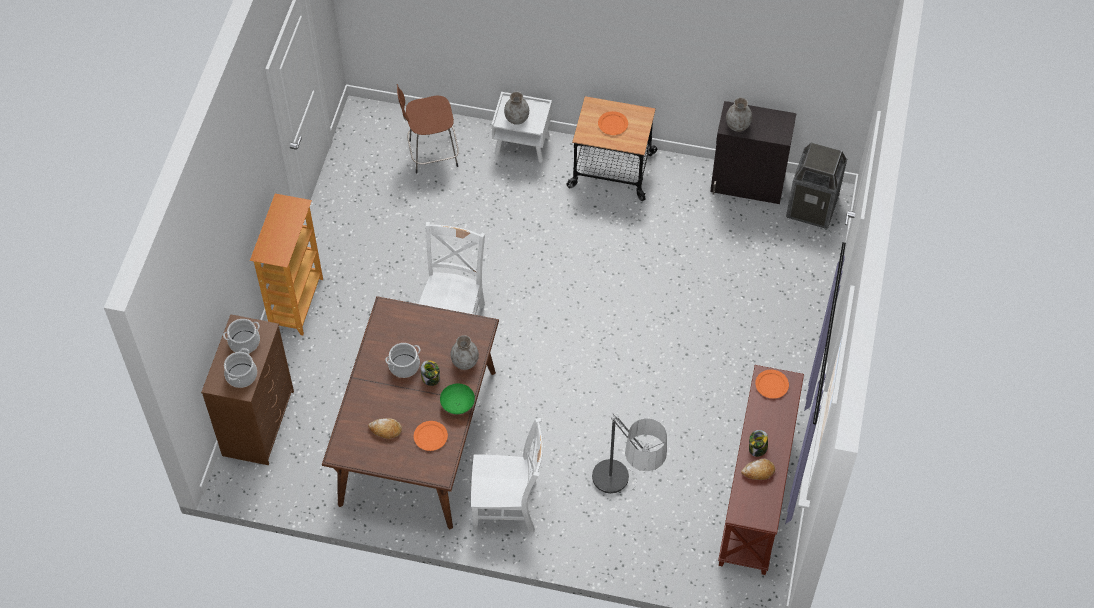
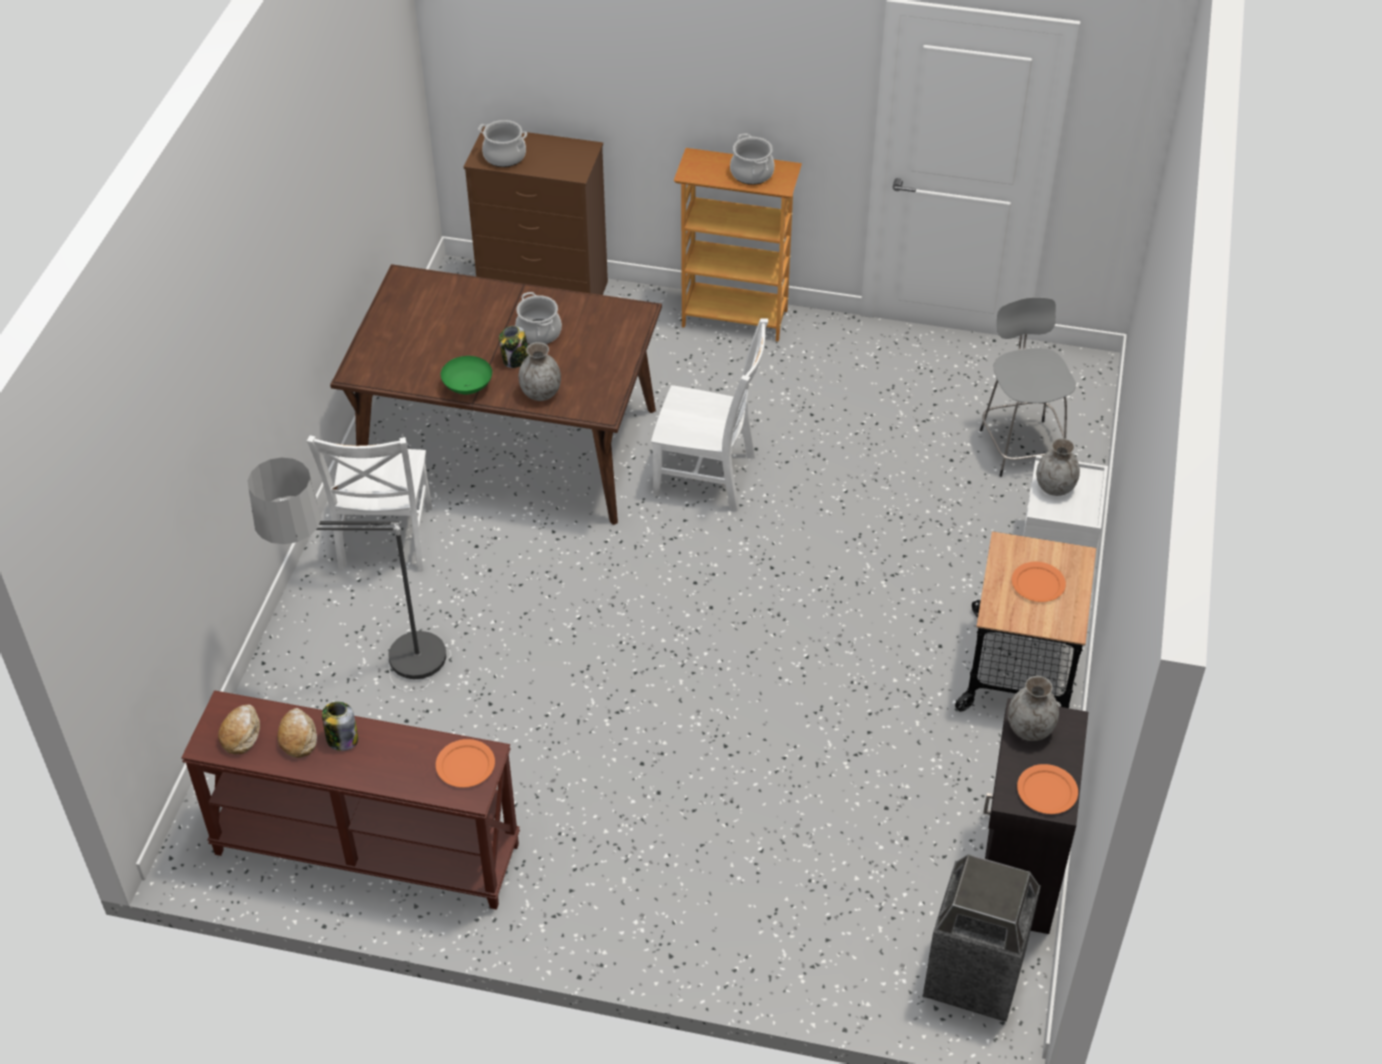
camera: 90 degrees right, 10 degrees down
(244, 342) = (556, 156): cooking pot -> cooking pot (751, 173)
(385, 430) = (434, 318): bread -> bread (241, 734)
(431, 153) = (1021, 445): brown stool -> grey stool
(431, 436) = (418, 362): orange plate -> orange plate (1047, 791)

